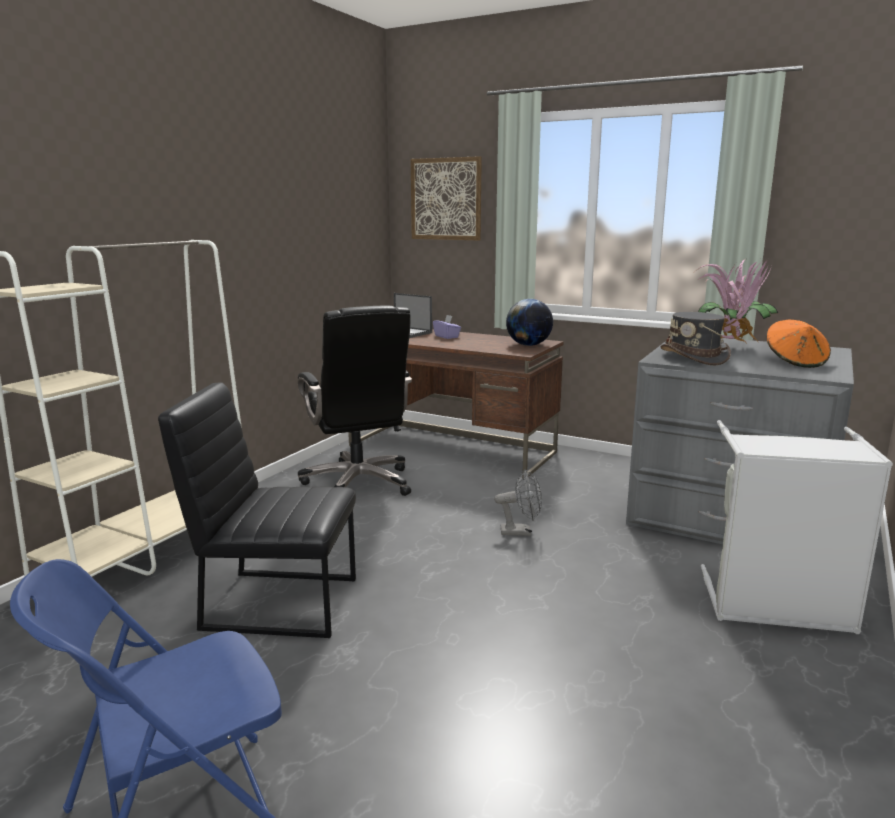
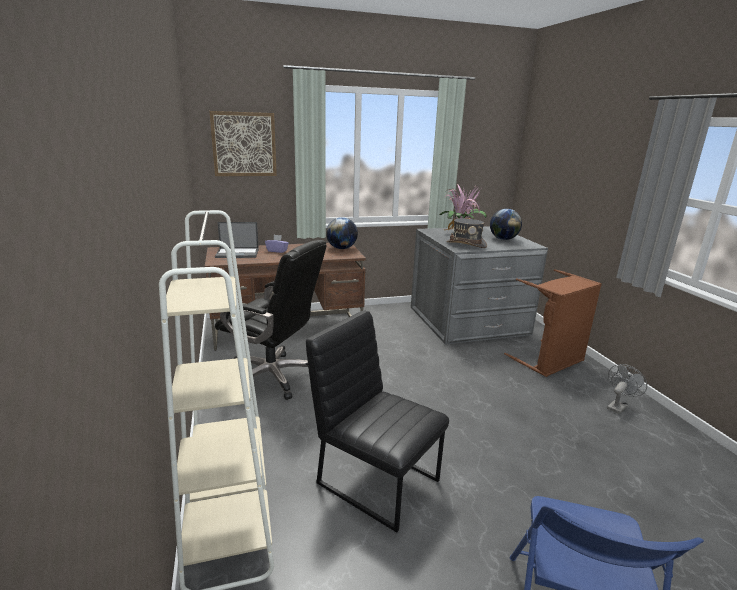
camera: 45 degrees left, 5 degrees up
(276, 602) = (375, 479): black chair -> black chair turned 75 degrees clockwise
(521, 532) = (412, 369): grey fan -> grey fan (618, 406)
(777, 608) = (550, 361): grey laundry basket -> brown laundry basket
(795, 362) = (503, 239): orange hat -> globe

